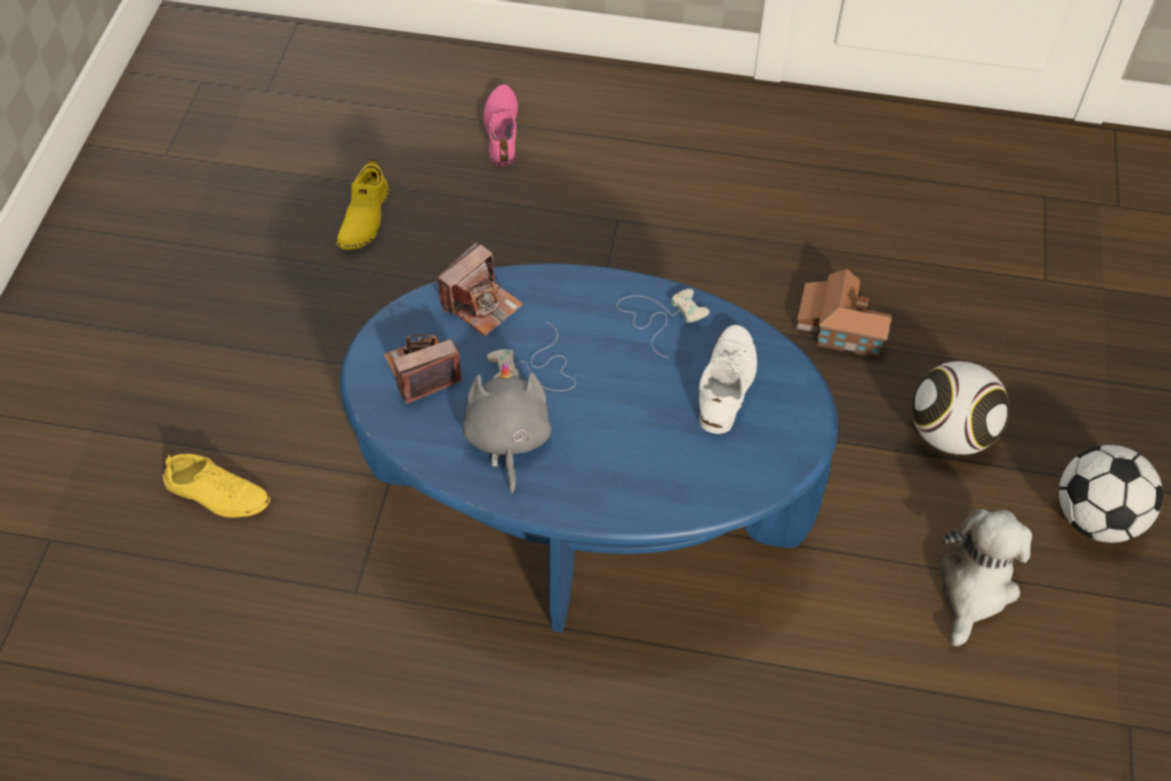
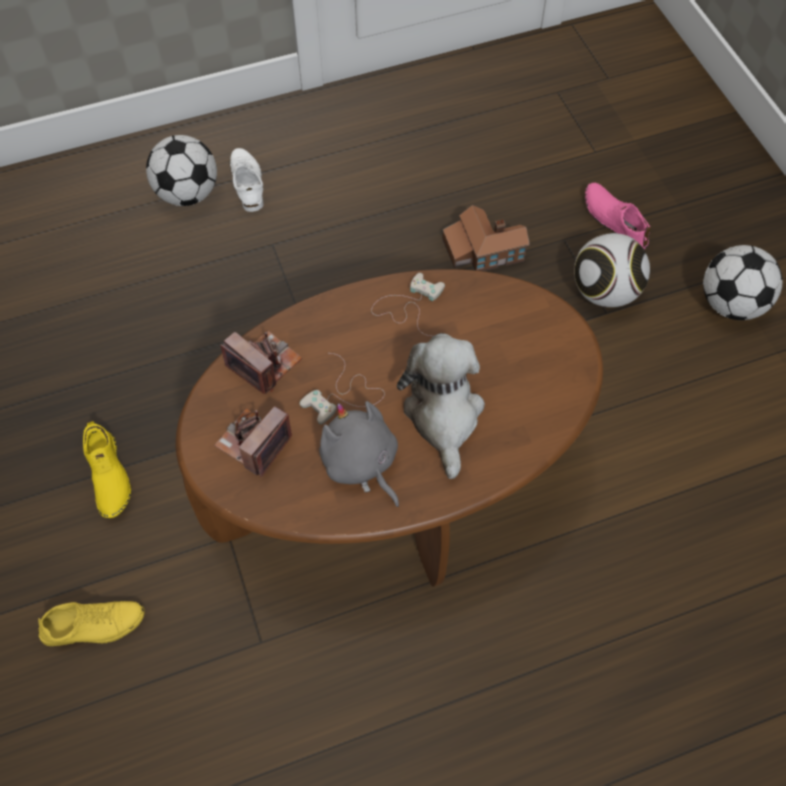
camera: 30 degrees left, 5 degrees up
(363, 218) = (66, 336): yellow shoe -> yellow shoe (107, 476)
(481, 304) = (264, 364): camera -> camera turned 60 degrees counterclockwise
(503, 130) = (135, 213): pink shoe -> pink shoe (614, 221)
(567, 133) = (188, 194): none -> football
(584, 511) = (393, 482): blue coffee table -> brown coffee table
(726, 383) = (493, 333): white shoe -> white shoe (247, 183)
(974, 587) = (689, 393): plush toy -> plush toy (443, 415)

